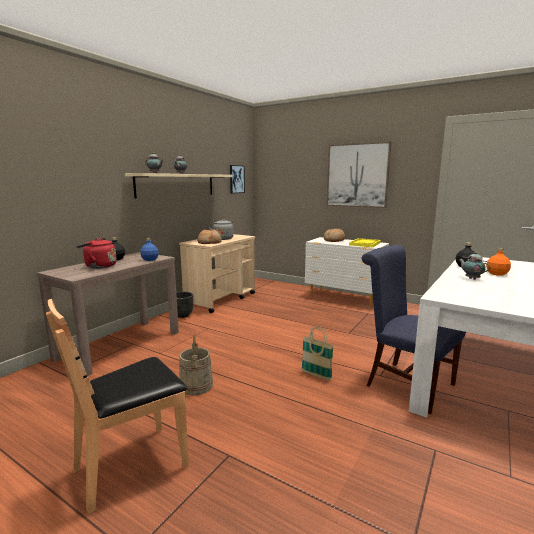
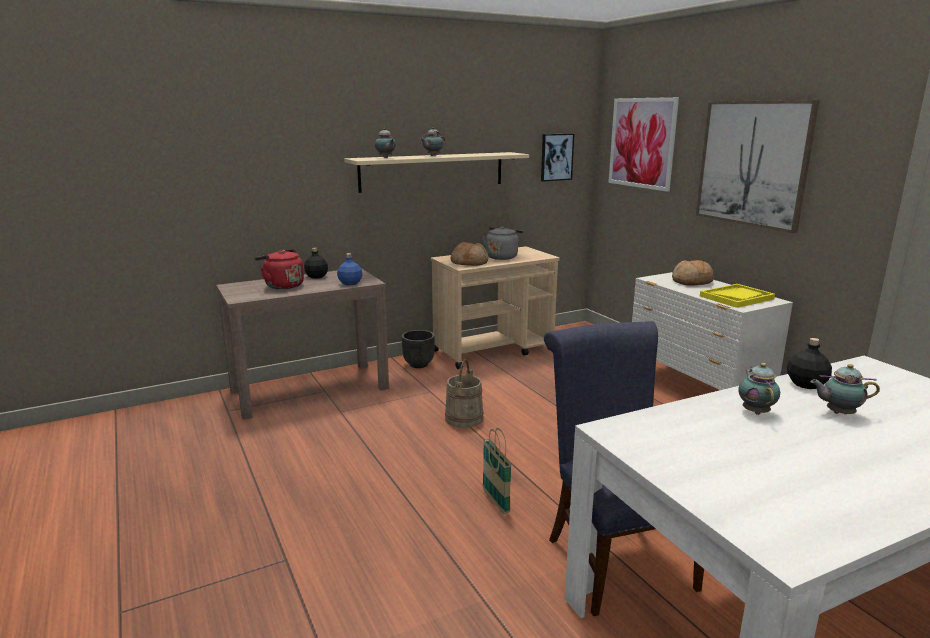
camera: 30 degrees right, 5 degrees up
(132, 466) = (193, 532): brown chair -> none
(196, 386) = (336, 466): beige bucket -> beige bucket (463, 418)
(285, 170) = (642, 143): none -> picture
(497, 274) = (838, 413): orange bottle -> teapot

